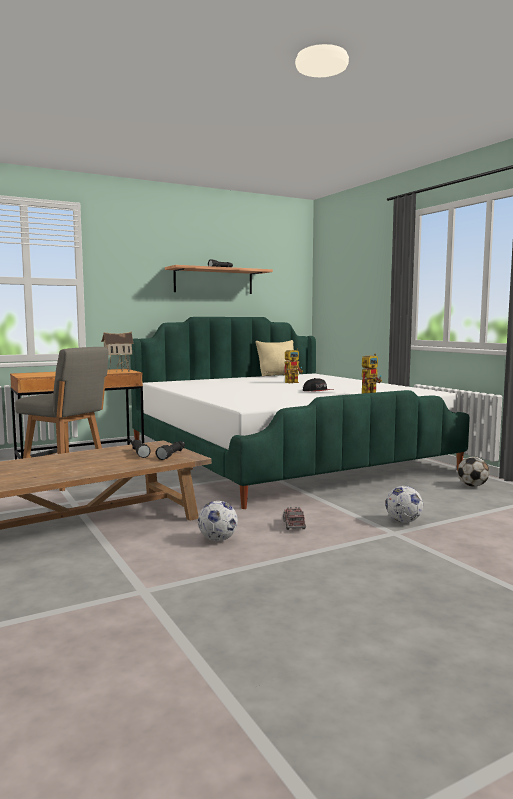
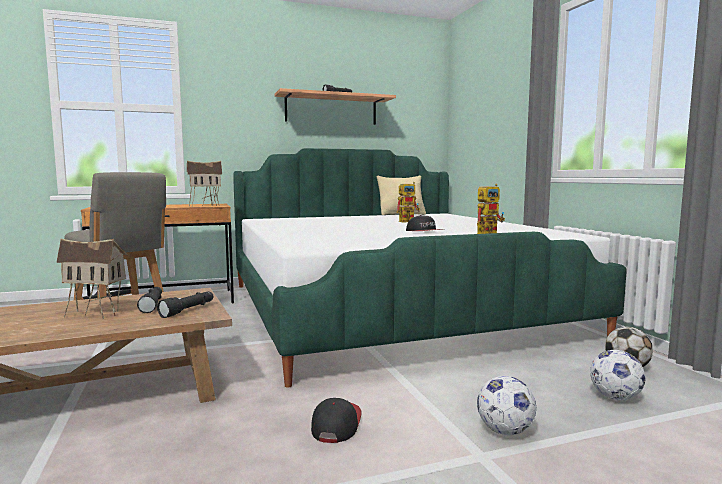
camera: 10 degrees right, 0 degrees up
(106, 459) = (96, 314): none -> toy house
(217, 539) = (207, 444): football -> football (615, 397)
(294, 525) = (336, 424): toy truck -> cap

